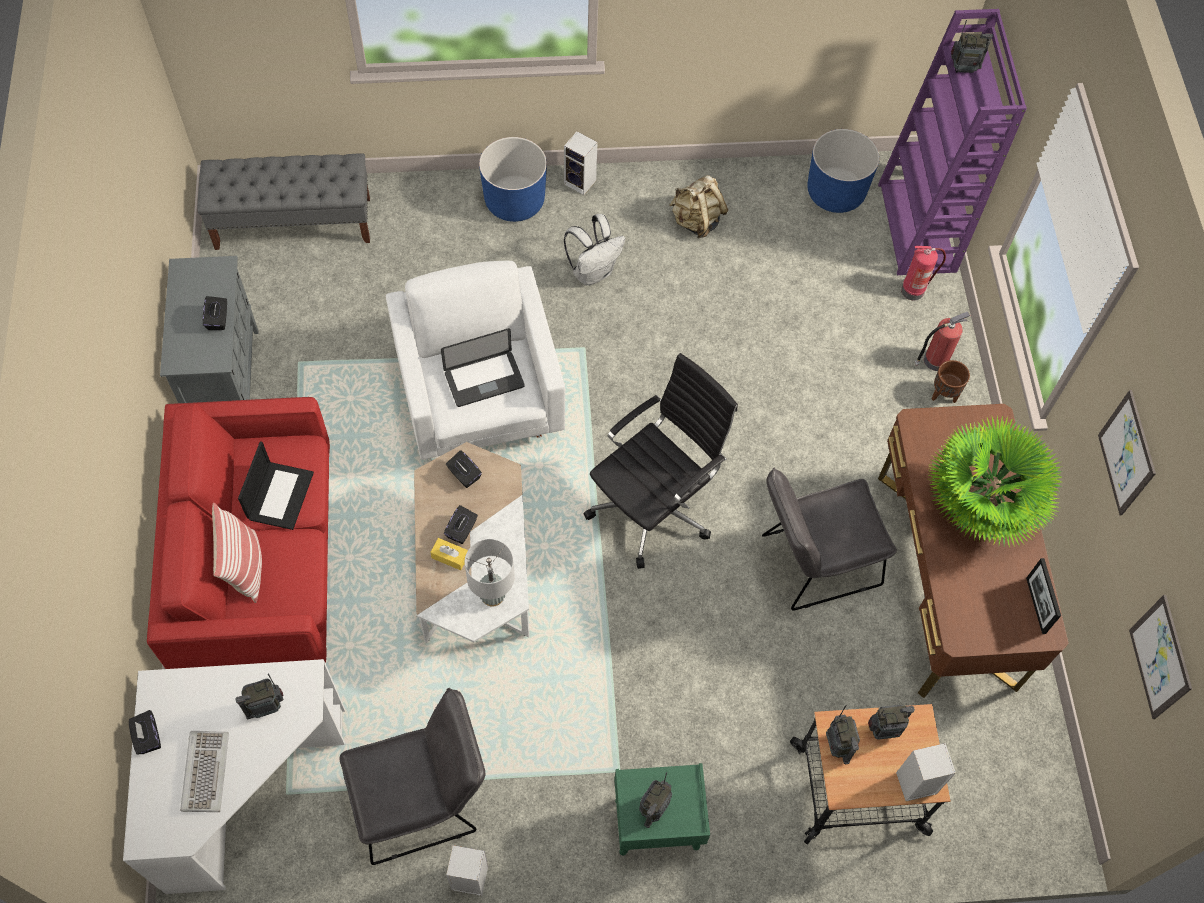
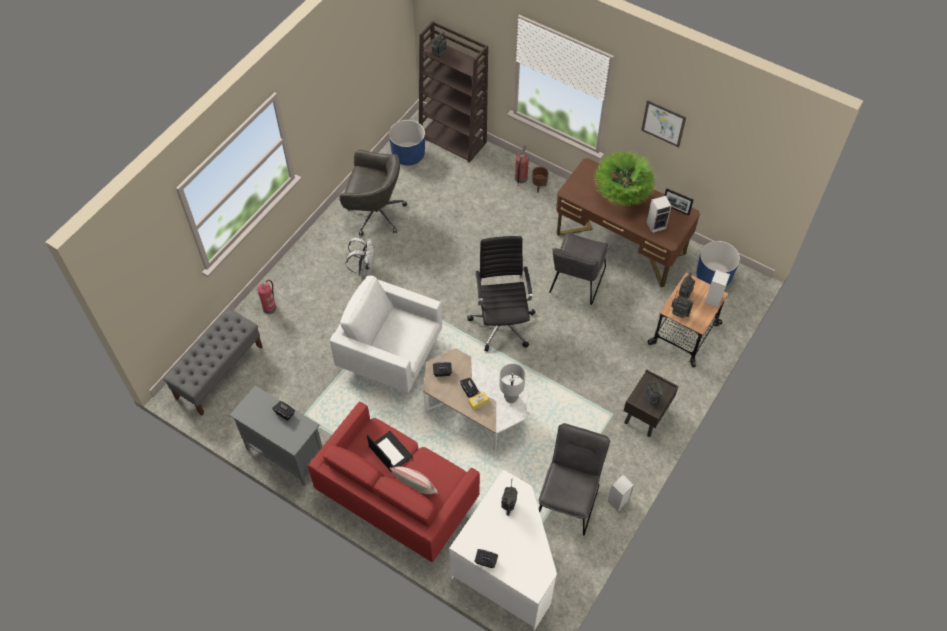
camera: 50 degrees left, 5 degrees down
(204, 771) = (521, 547): keyboard -> none
(484, 380) = (403, 334): laptop -> none
(514, 201) = (296, 274): blue planter -> blue planter (713, 277)
(581, 182) = (311, 242): speaker -> speaker (656, 225)
(656, 824) = (646, 415): green nightstand -> brown nightstand
(696, 221) = (374, 213): beige backpack -> grey office chair
(913, 290) = (481, 162): fire extinguisher -> fire extinguisher (270, 307)
(918, 228) = (453, 140): purple bookcase -> brown bookcase
(1160, 657) = (742, 175): picture -> none

